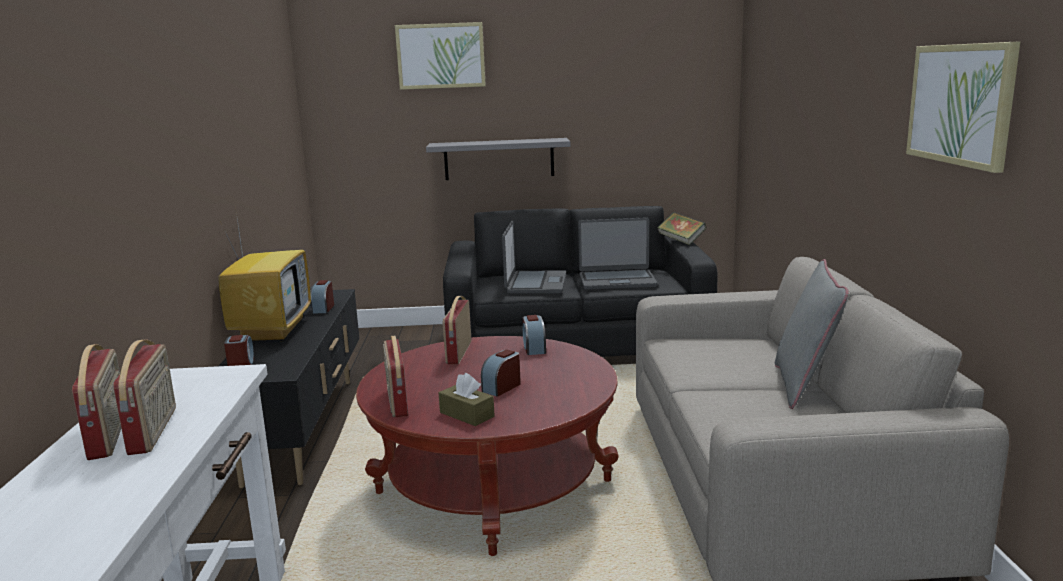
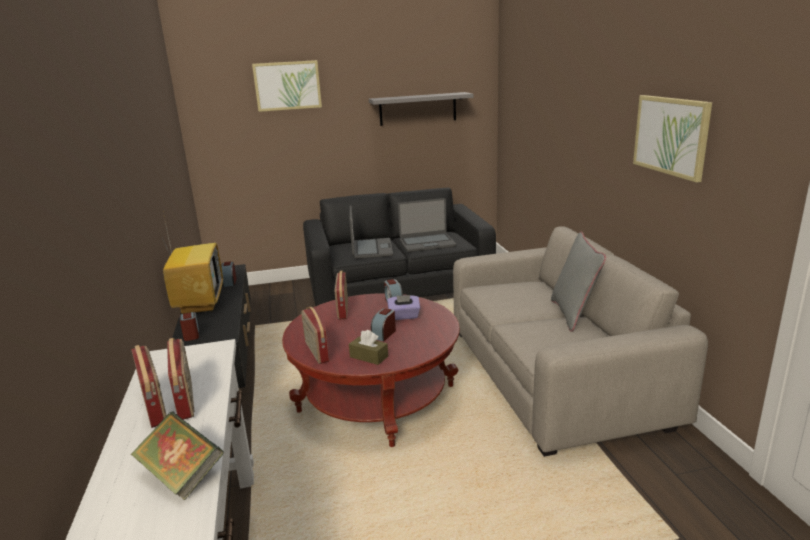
camera: 10 degrees left, 5 degrees up
(499, 159) = (333, 159): grey shelf -> grey shelf (418, 109)
(541, 367) = (404, 316): none -> purple tissue box
(681, 241) = (465, 212): book -> book (182, 475)

